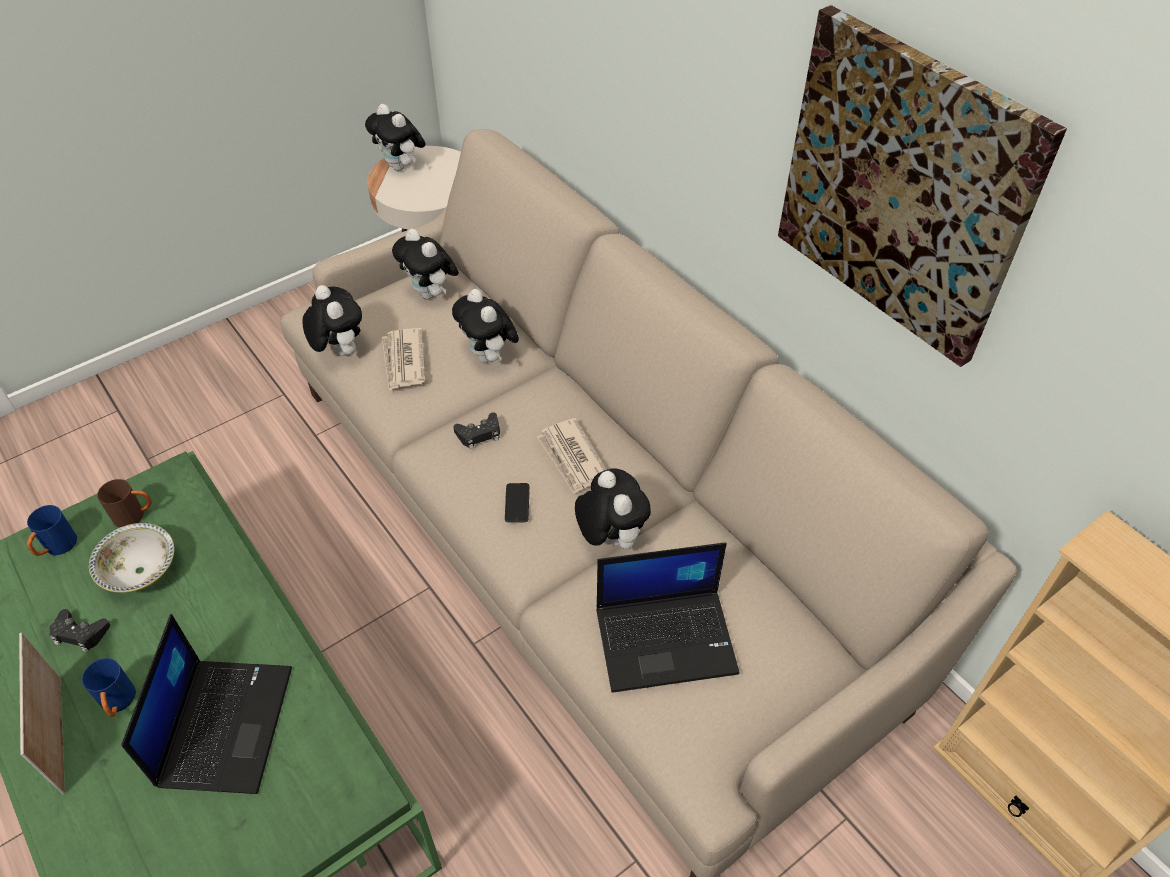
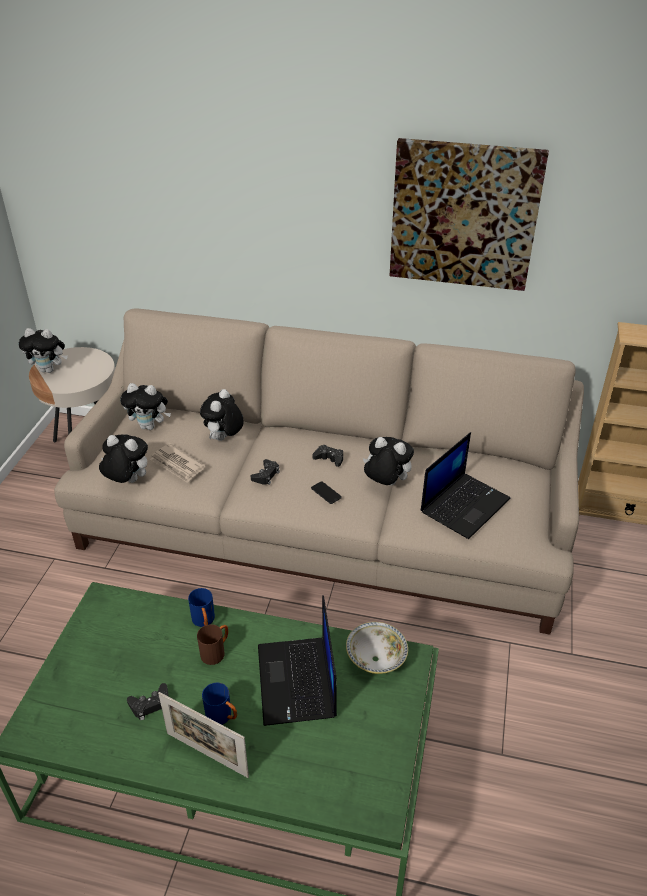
camera: 40 degrees left, 10 degrees down
(57, 548) = (72, 678): blue mug -> blue mug (204, 622)
(135, 515) = (104, 630): brown mug -> brown mug (216, 652)
(141, 571) = (147, 652): bowl -> bowl (376, 659)
(224, 724) = (297, 682): laptop -> laptop turned 150 degrees counterclockwise
(489, 357) = (224, 439): plush toy -> plush toy turned 90 degrees clockwise
(572, 458) = (329, 458): newspaper -> black game controller

